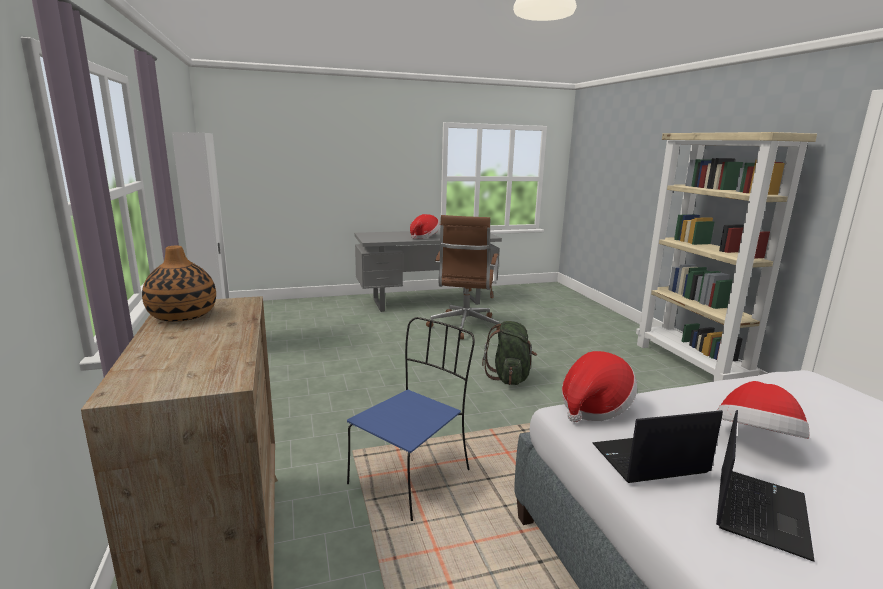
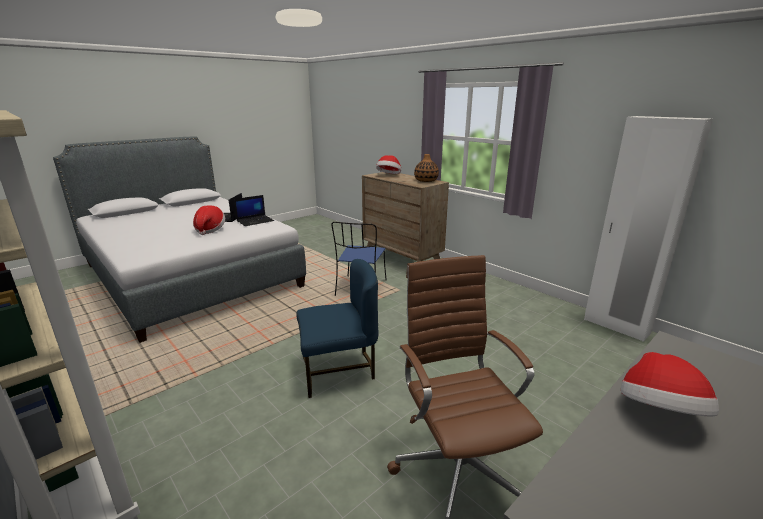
camera: 155 degrees right, 5 degrees up
(509, 377) = (338, 370): green backpack -> blue chair
(594, 407) = (271, 229): hat -> hat (389, 175)

